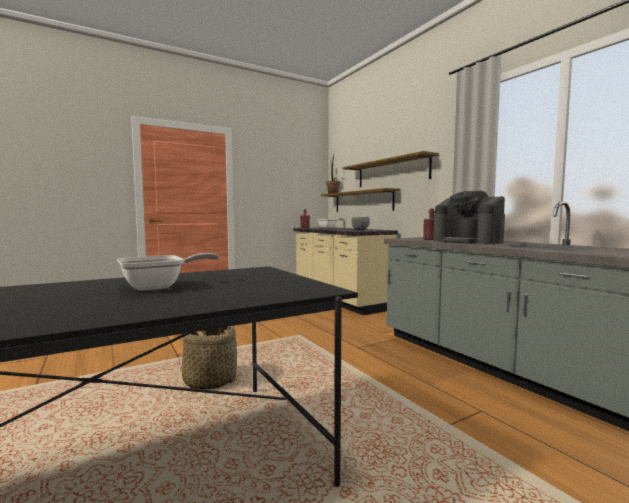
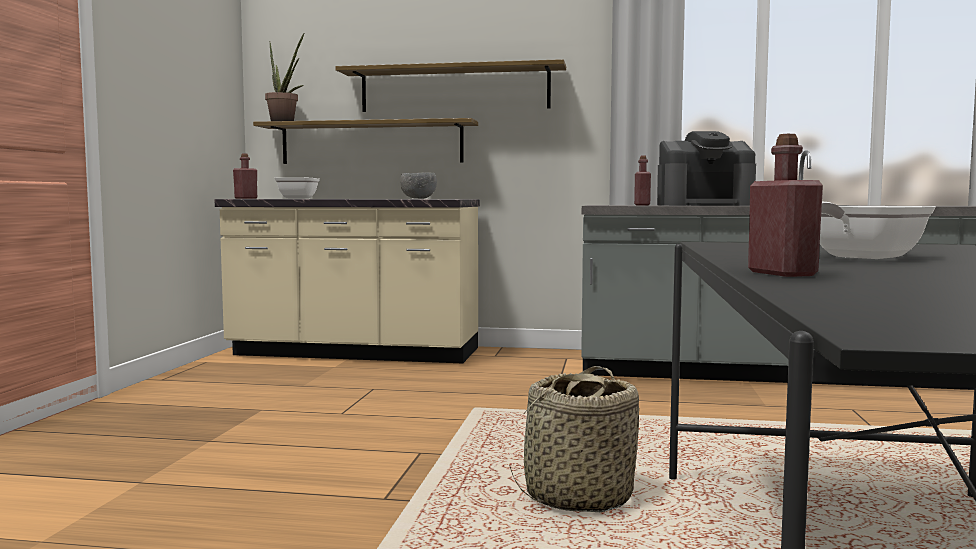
camera: 50 degrees left, 0 degrees up
(38, 286) = (782, 273): none -> red bottle
(160, 286) = (858, 257): frying pan -> frying pan turned 135 degrees counterclockwise

